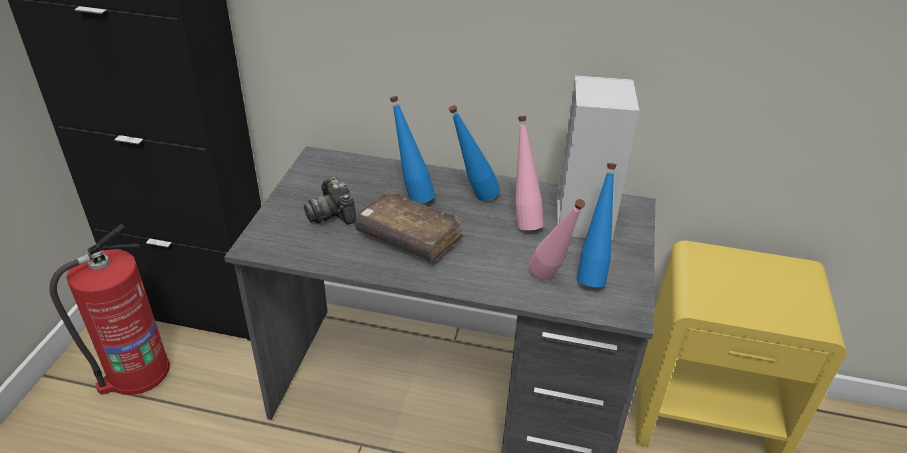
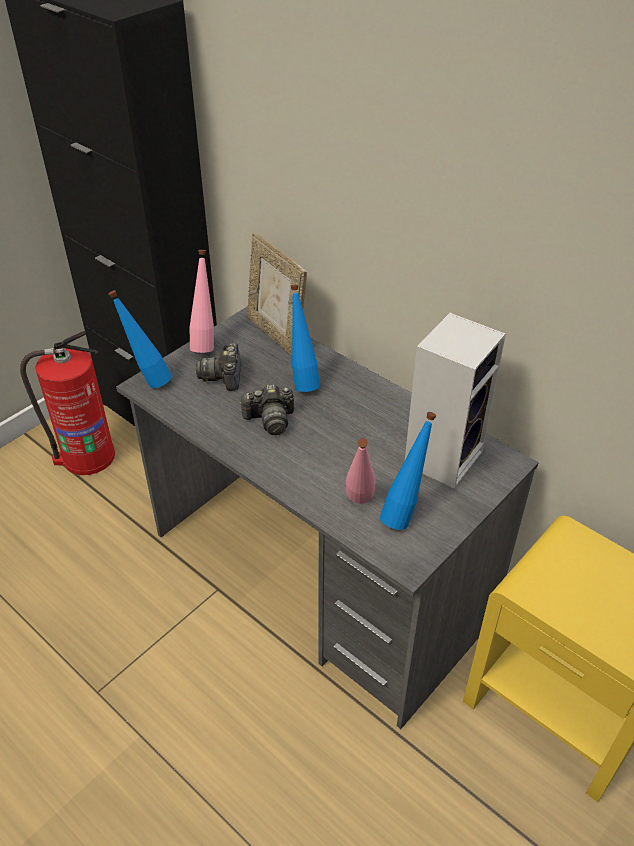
camera: 30 degrees right, 5 degrees up
(354, 164) = (276, 335): none -> picture frame
(409, 237) = (270, 420): brown book -> camera
(472, 196) = (356, 399): blue bottle -> blue bottle (148, 380)
(523, 220) = (384, 439): pink bottle -> pink bottle (205, 343)

